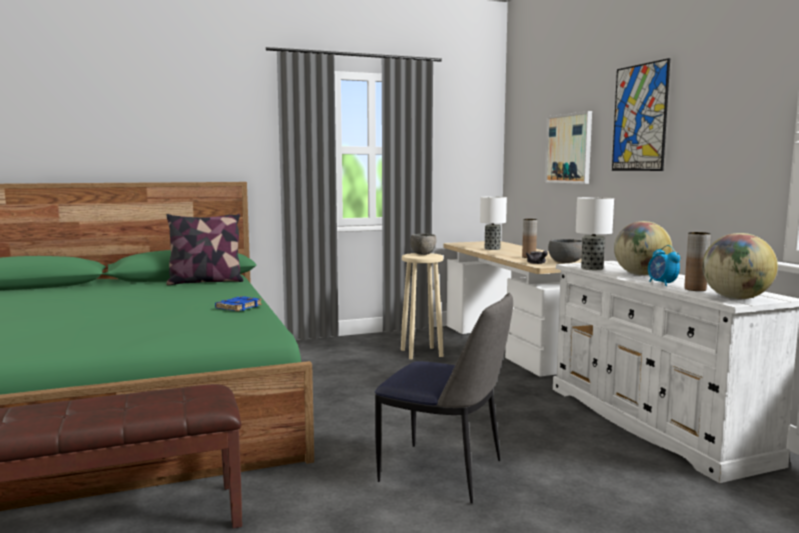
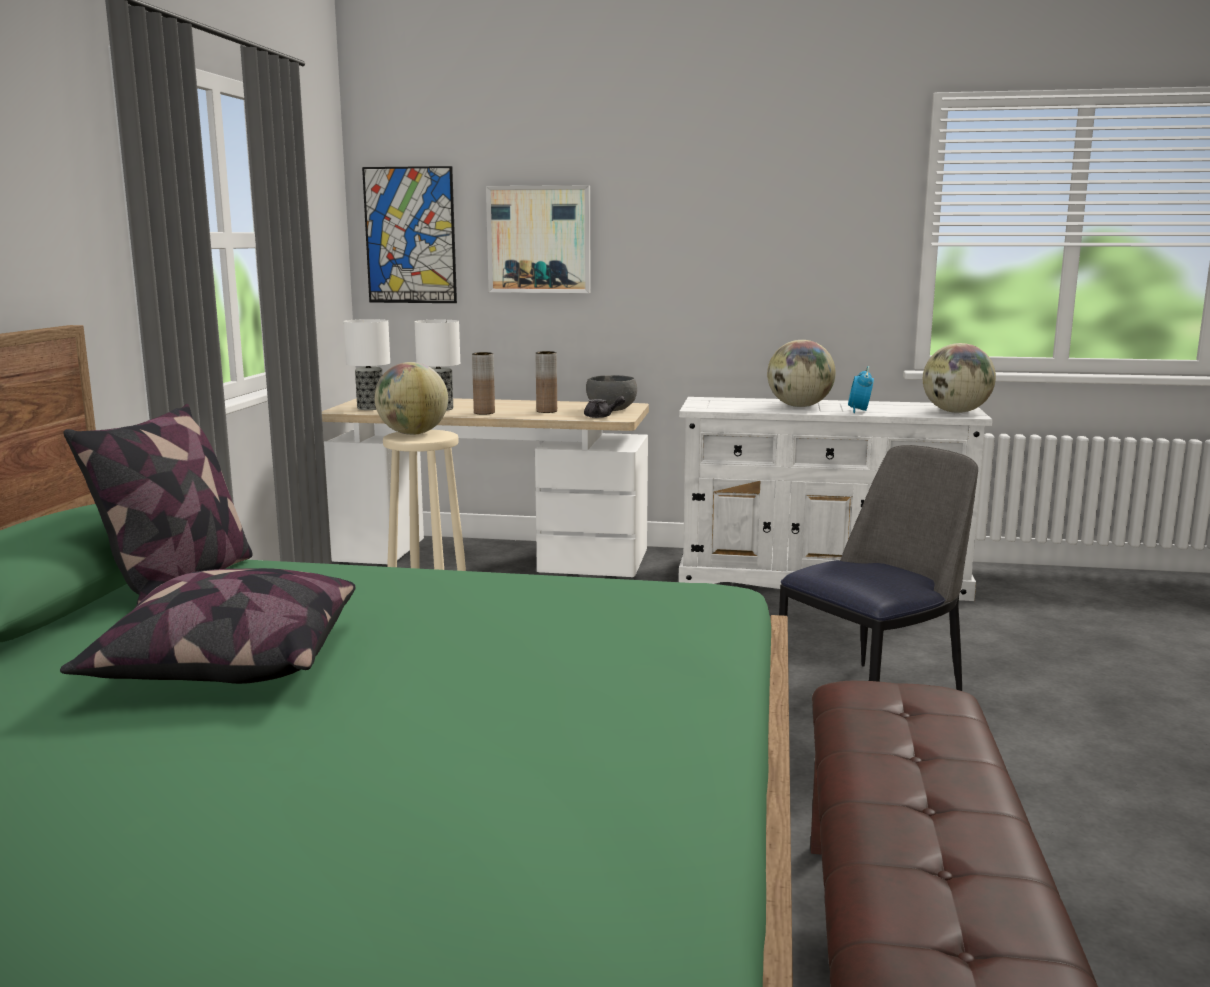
camera: 60 degrees left, 5 degrees up
(120, 299) = (226, 665): none -> pillow
(238, 307) = (510, 585): blue book -> none
(423, 254) = (412, 434): grey bowl -> globe
(591, 268) = (735, 408): table lamp -> table lamp (370, 408)
(640, 118) = (690, 202): picture -> picture (410, 235)
(662, 284) = (859, 411): alarm clock -> alarm clock turned 90 degrees clockwise
(695, 289) = (900, 411): brown vase -> brown vase (484, 412)

